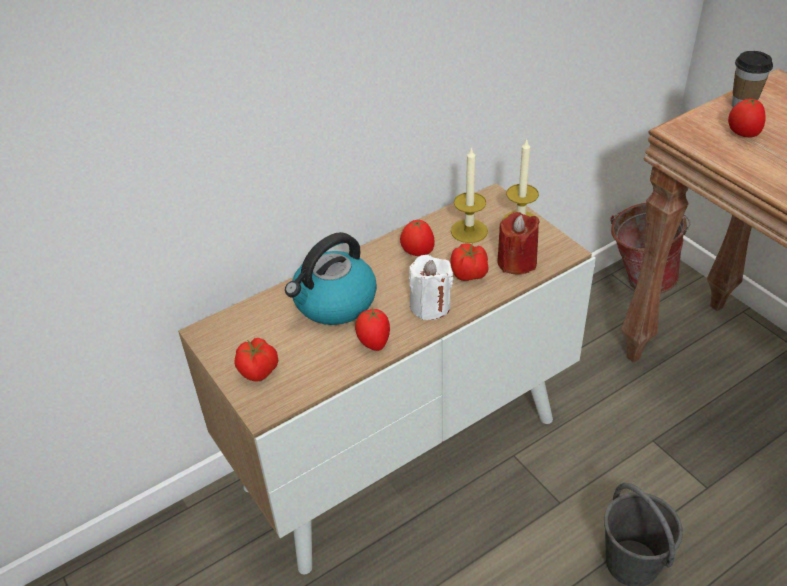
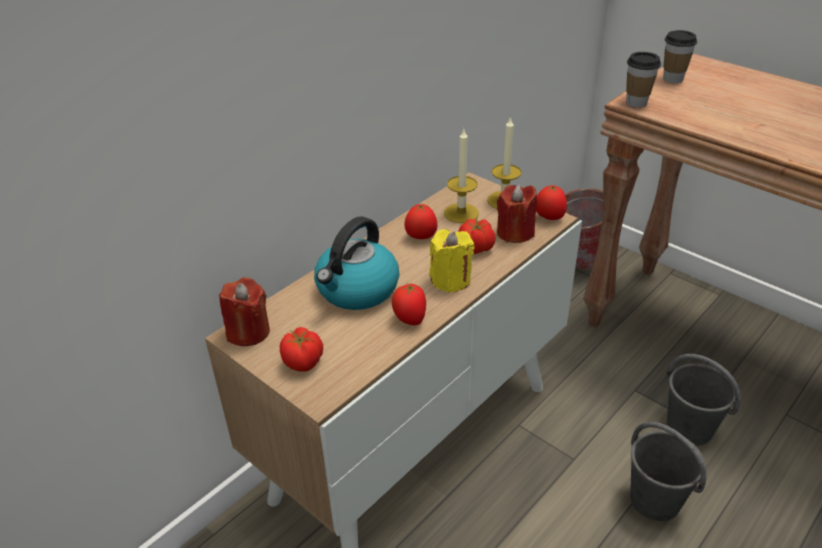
camera: 15 degrees left, 5 degrees down
(218, 331) = (248, 332): none -> red candle
(430, 306) = (450, 279): white candle -> yellow candle
(685, 132) = (636, 103): none -> cup
(698, 493) = (688, 427): none -> grey bucket
(742, 134) = (684, 100): tomato -> tomato (549, 217)

